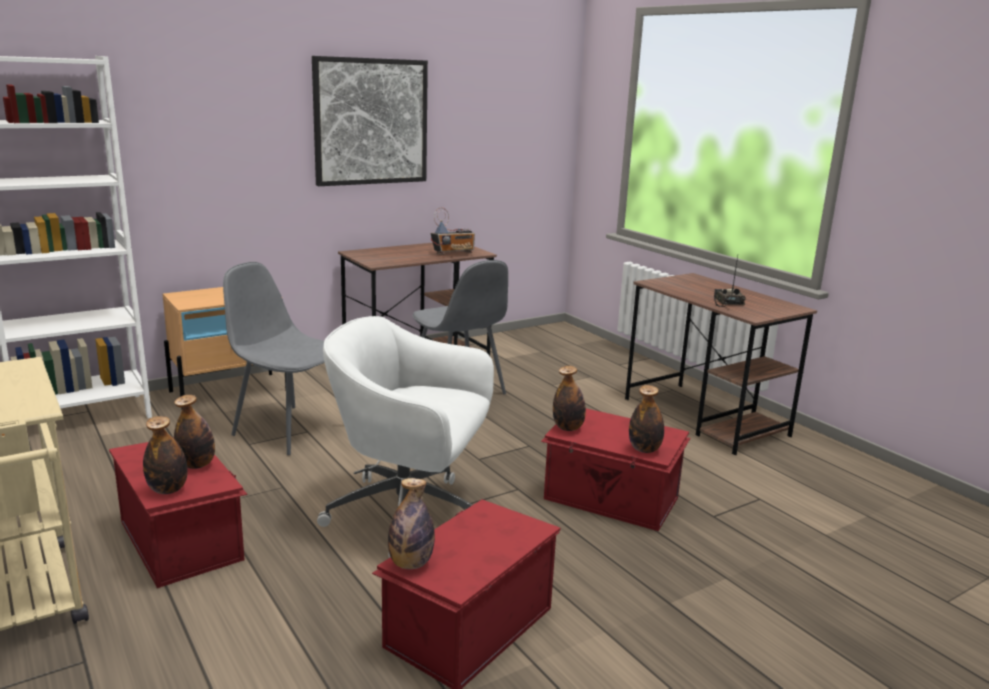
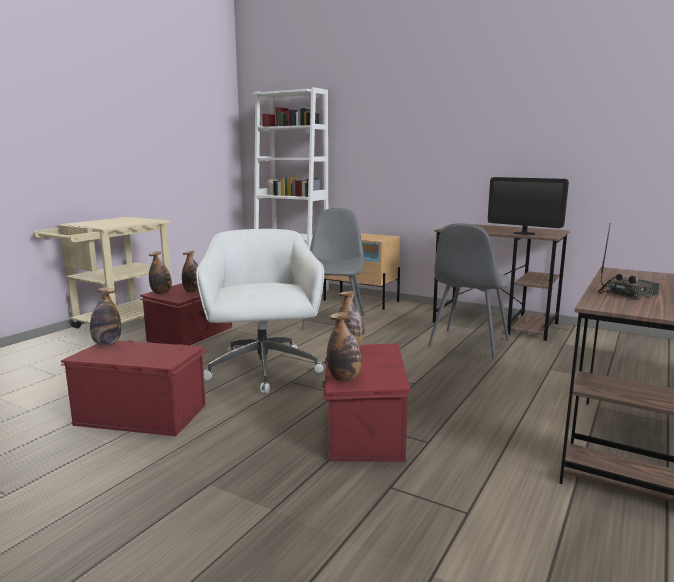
camera: 65 degrees right, 5 degrees down
(371, 122) = (493, 123): picture -> none
(453, 254) = (524, 233): radio -> monitor

